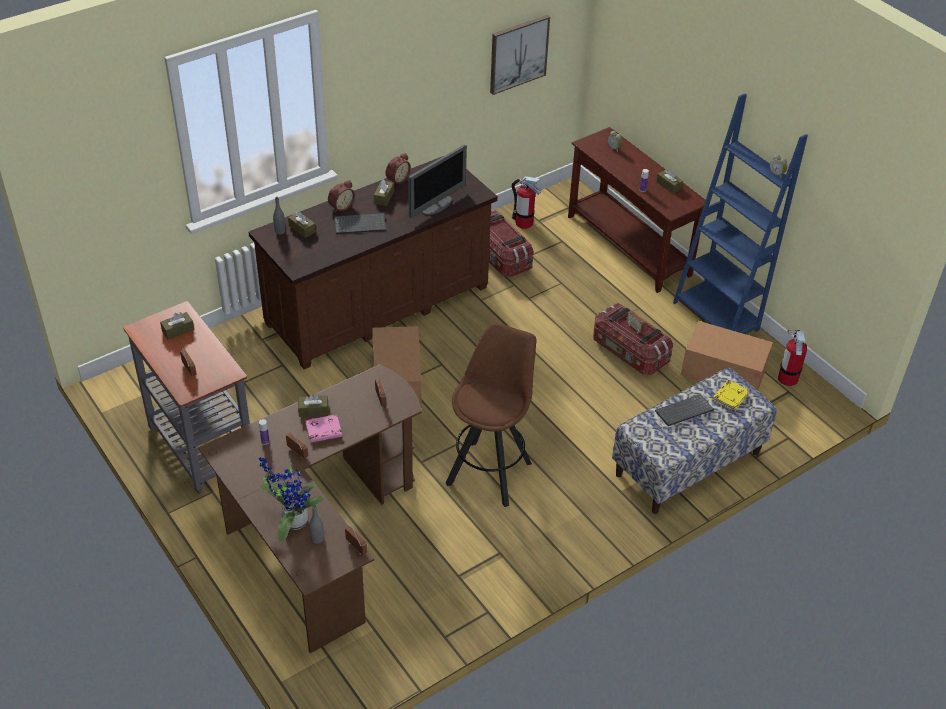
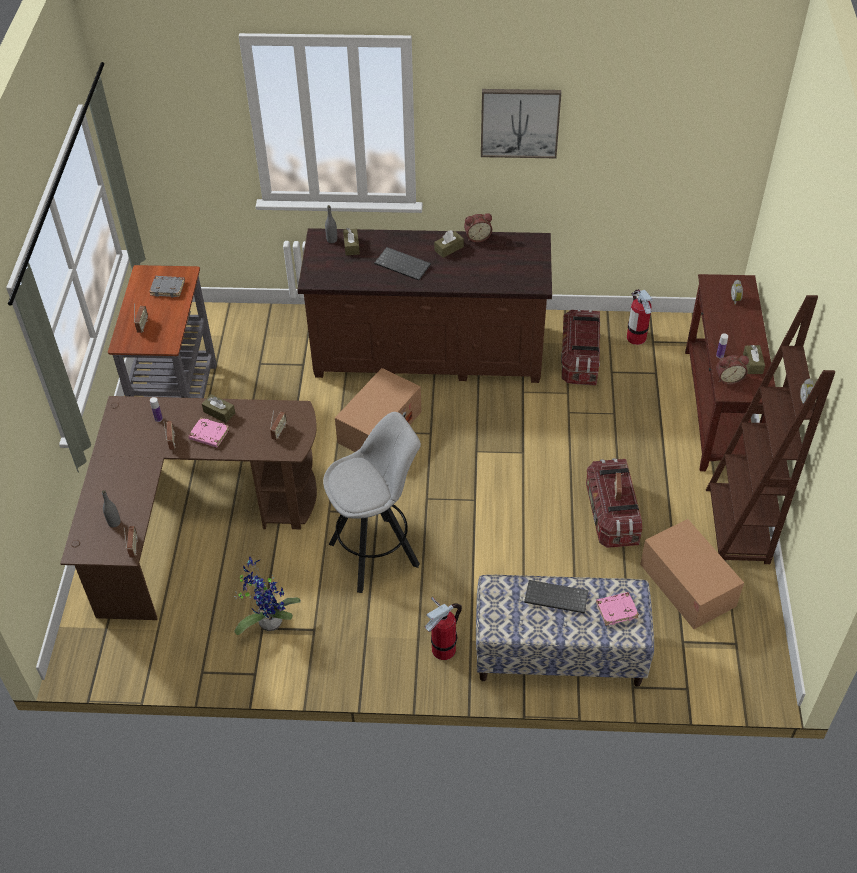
camera: 40 degrees right, 5 degrees up
(178, 330) = (168, 288): brown tissue box -> grey book
(292, 521) = (112, 496): potted plant -> potted plant (268, 620)
(340, 206) = (403, 240): alarm clock -> alarm clock (728, 378)
(437, 205) = (487, 278): monitor -> none
(490, 471) = (377, 553): brown stool -> grey stool
(518, 54) = (666, 157): picture -> picture (520, 122)
(716, 316) = (737, 526): blue bookcase -> brown bookcase
(730, 396) = (616, 610): yellow book -> pink book
(787, 378) = (749, 630): fire extinguisher -> fire extinguisher (444, 649)

